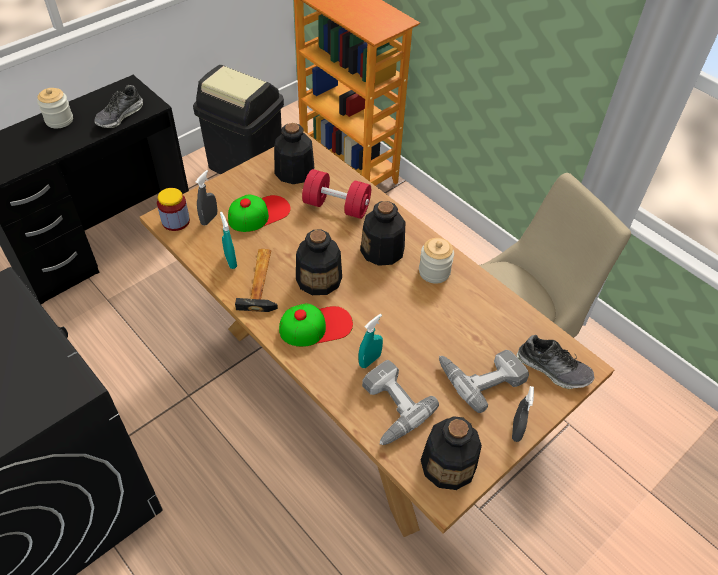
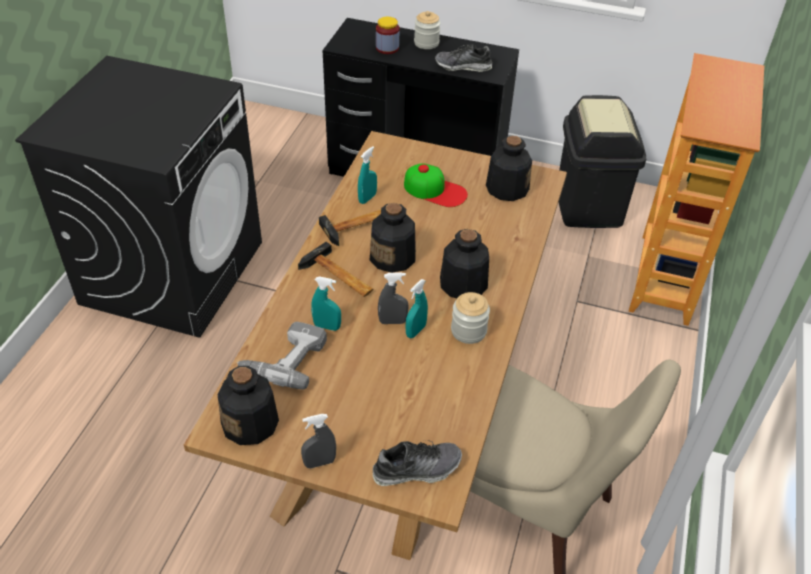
camera: 60 degrees right, 5 degrees down
(176, 221) = (383, 150): jar -> jar (387, 48)
(209, 219) = (402, 166): grey spray bottle -> grey spray bottle (392, 321)
(316, 326) = (338, 277): cap -> hammer
(336, 206) = (490, 232): red dumbbell -> none
(413, 303) = (415, 331): none -> turquoise spray bottle
(480, 376) = (366, 412): power drill -> none
(553, 369) = (417, 469): shoe -> shoe turned 105 degrees counterclockwise

